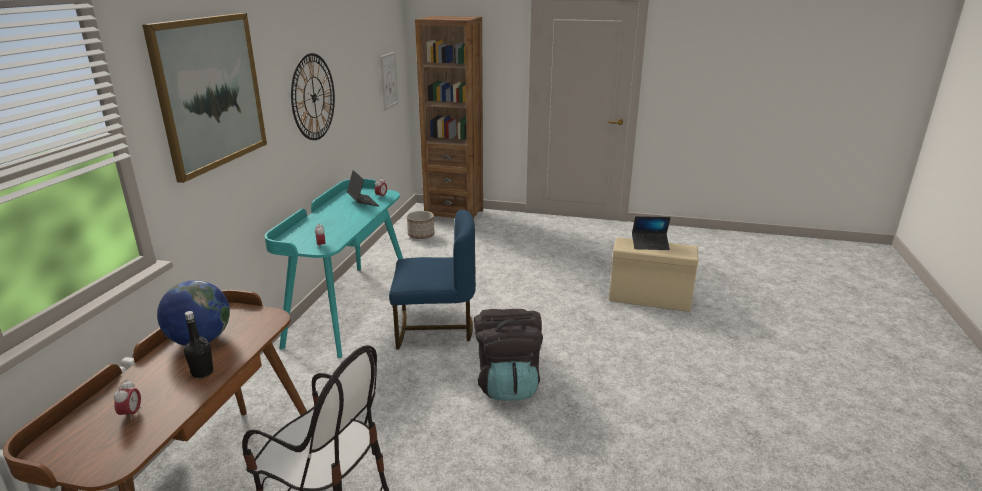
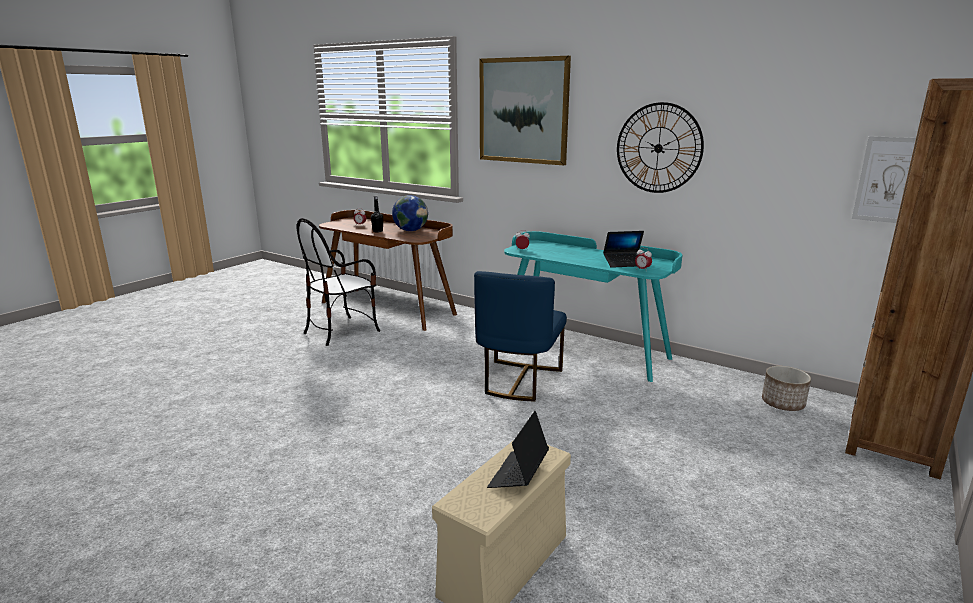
camera: 110 degrees right, 5 degrees down
(508, 383) = (402, 399): black backpack -> none

